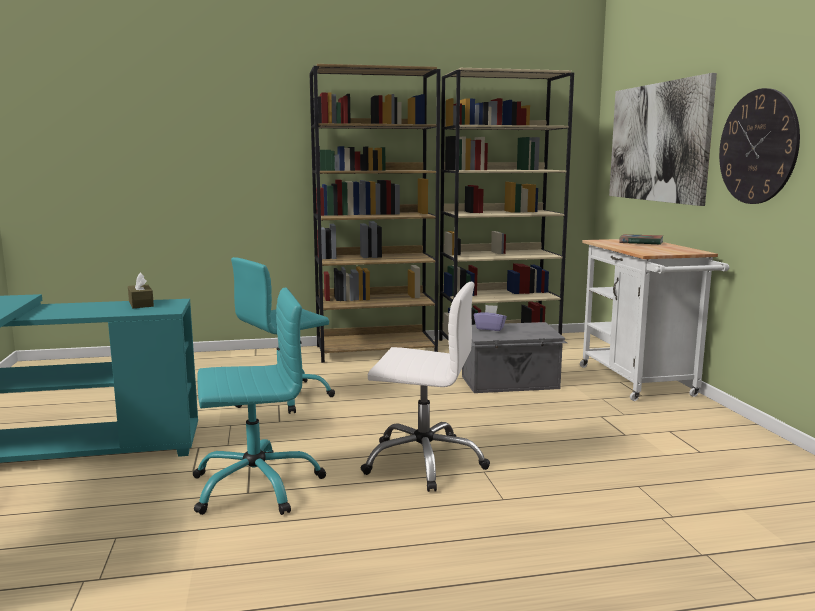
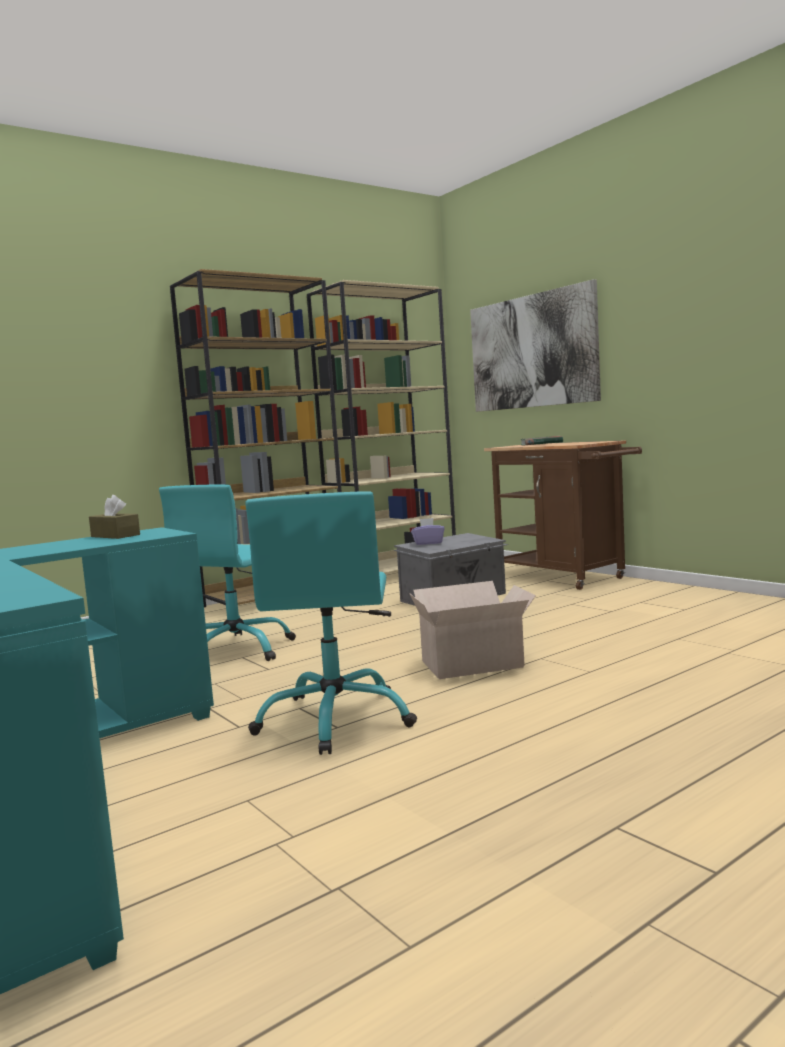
camera: 25 degrees left, 5 degrees down
(256, 485) = (336, 720): turquoise office chair -> turquoise office chair turned 135 degrees clockwise
(424, 462) = (475, 664): white office chair -> cardboard box
(641, 383) = (565, 578): white cart -> brown cart
(758, 147) = (655, 338): wall clock -> none

